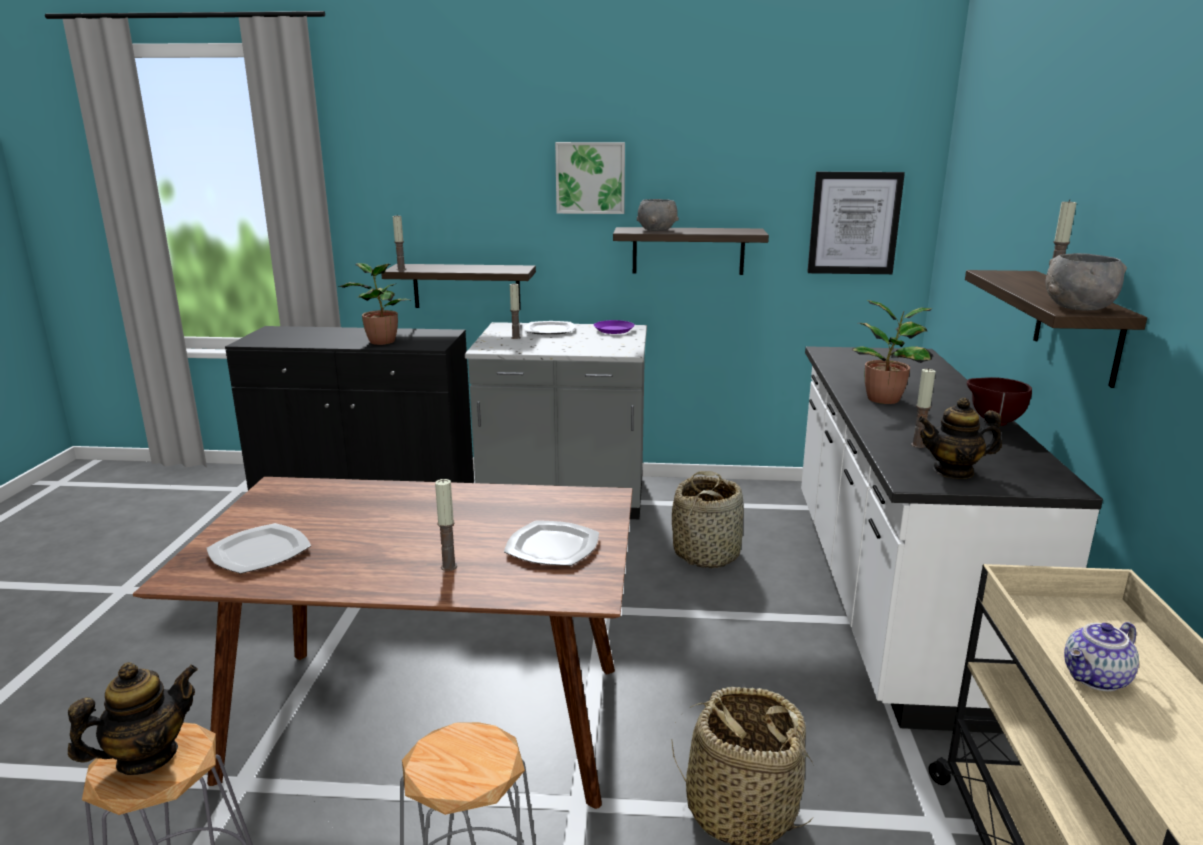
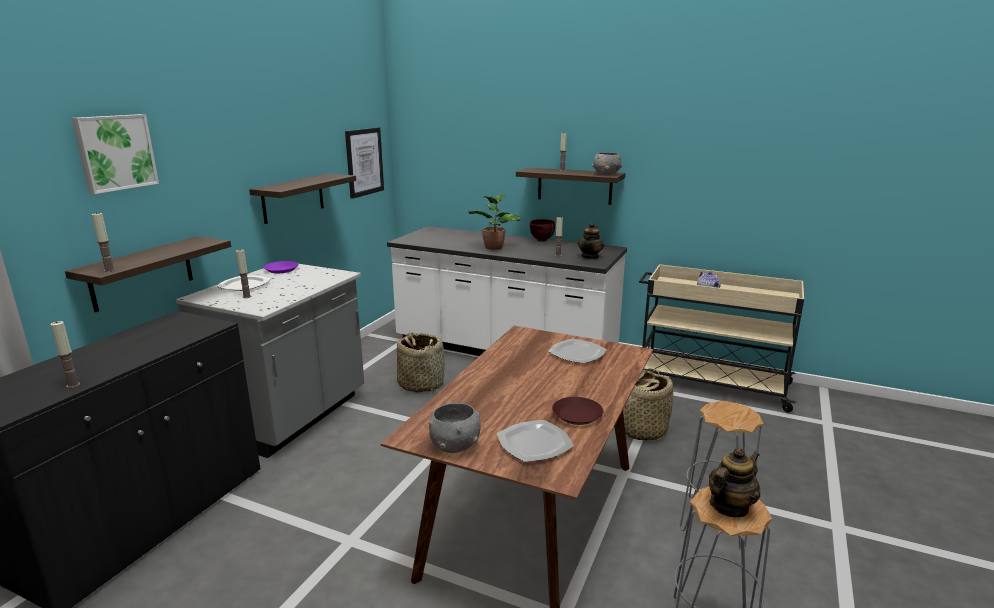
camera: 70 degrees left, 0 degrees up
(147, 757) = (729, 507): teapot -> teapot turned 75 degrees clockwise
(337, 570) = (577, 415): none -> brown plate
(380, 341) = (153, 344): potted plant -> none
(449, 566) = (588, 381): candle -> candle (73, 385)
(590, 178) = (226, 151): picture -> picture (115, 152)
(656, 230) = (290, 185): grey bowl -> grey bowl (455, 446)

